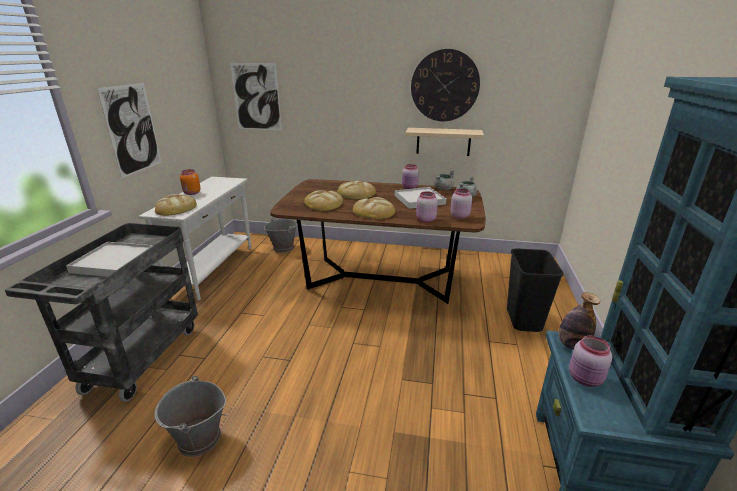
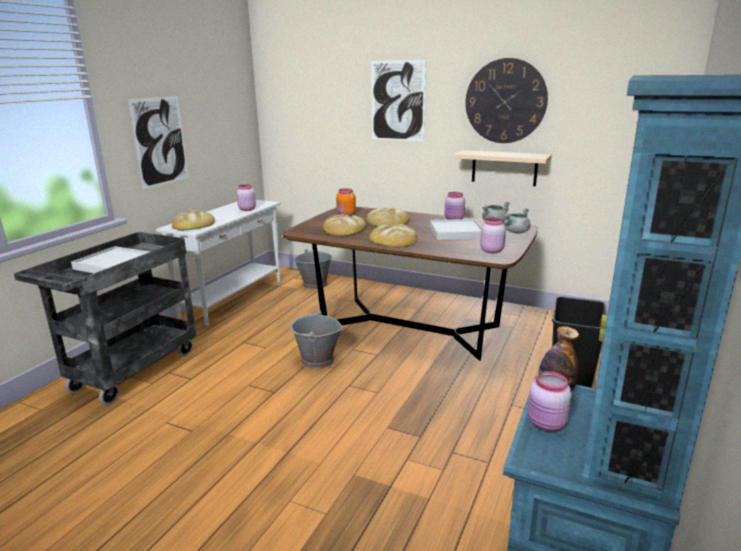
camera: 15 degrees right, 5 degrees down
(192, 193) = (216, 212): orange jar -> orange jar (346, 215)
(199, 439) = (158, 447): grey bucket -> grey bucket (317, 361)
(256, 97) = (299, 114): picture -> picture (397, 101)
(425, 219) = (447, 251): pink jar -> pink jar (246, 209)

